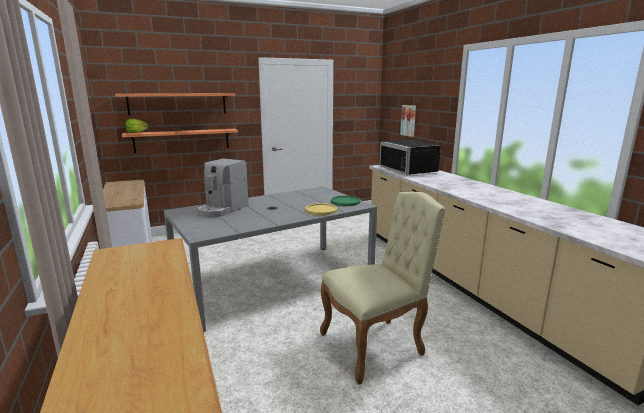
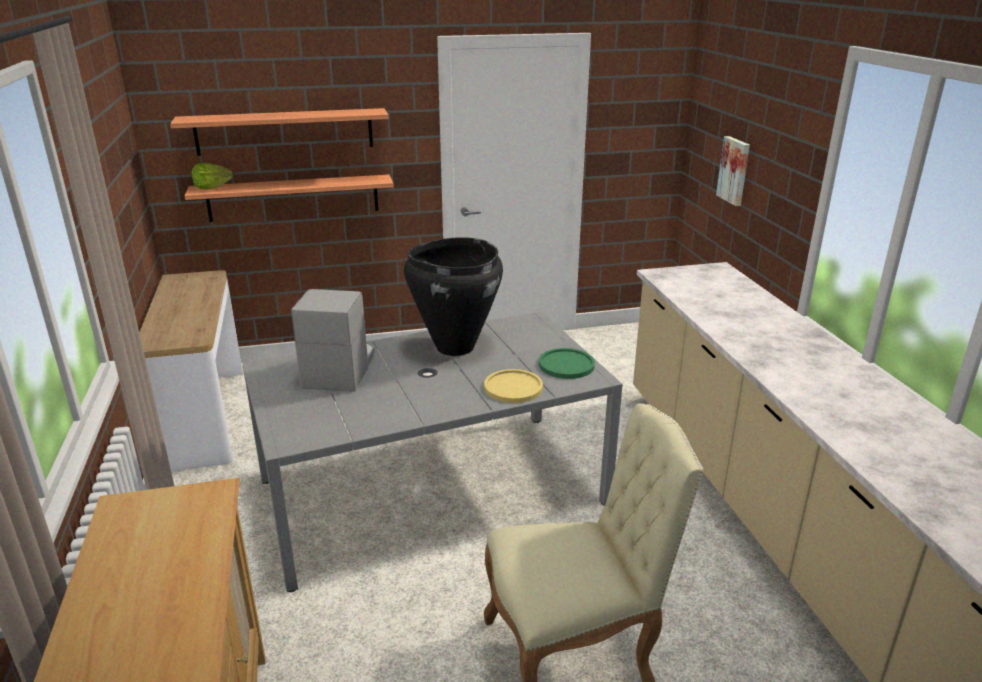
camera: 10 degrees right, 10 degrees up
(222, 209) = (340, 369): coffee machine -> coffee machine turned 150 degrees clockwise
(283, 199) = (455, 347): none -> black vase
(411, 170) = (715, 293): black microwave -> none

